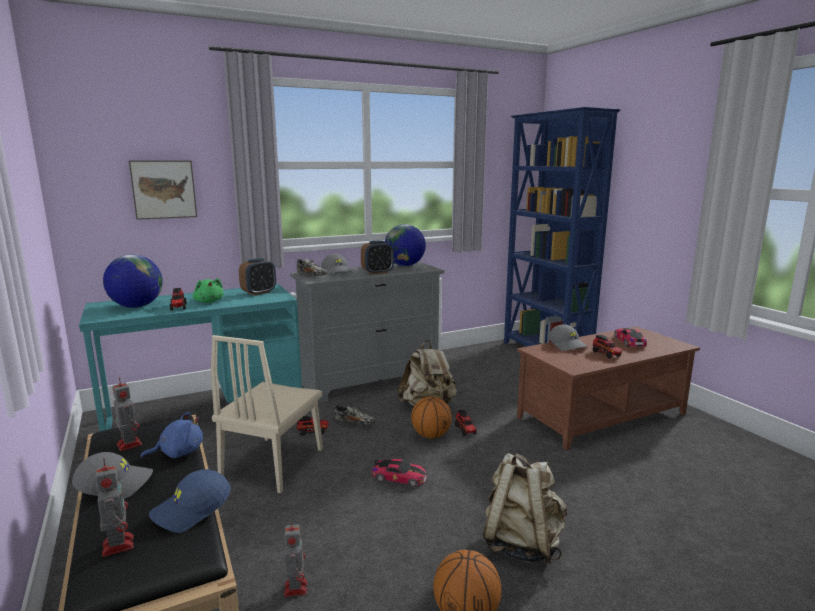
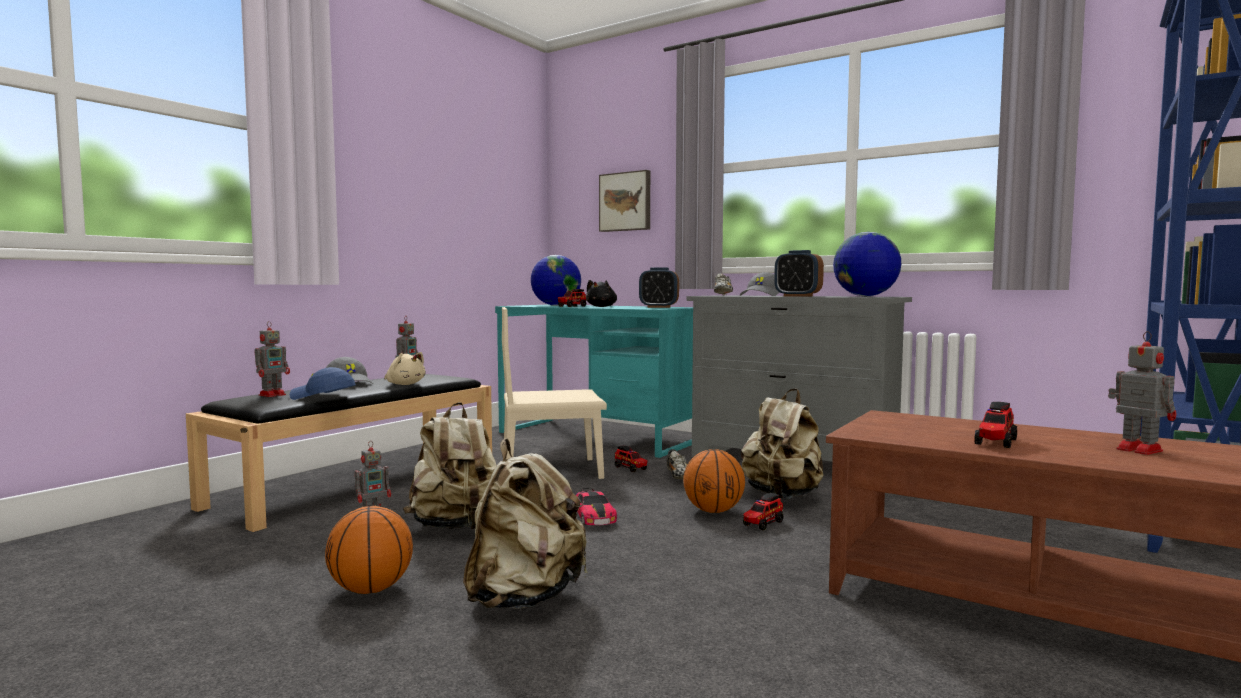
camera: 60 degrees right, 10 degrees down
(178, 452) = (405, 384): blue plush toy -> beige plush toy
(209, 302) = (602, 307): green plush toy -> black plush toy
(365, 543) = (457, 527): none -> beige backpack
(568, 345) = (970, 424): grey cap -> none
(629, 341) = (1137, 449): toy car -> toy robot

